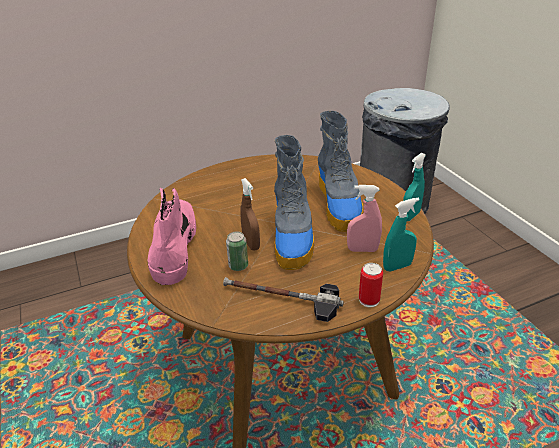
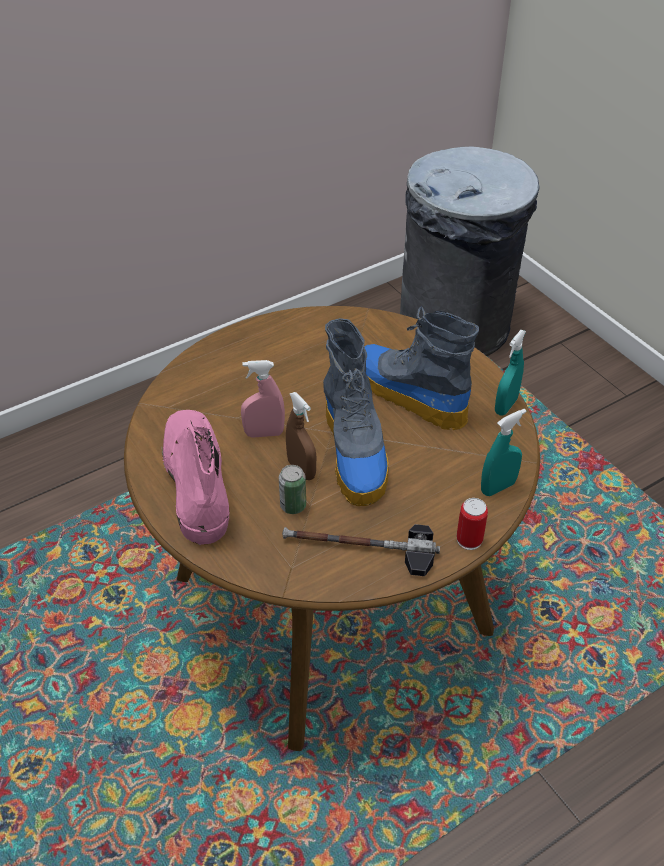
camera: 10 degrees left, 10 degrees up
(339, 205) = (408, 394): boot -> boot turned 150 degrees clockwise
(362, 250) = (450, 466): pink spray bottle -> pink spray bottle (264, 433)

